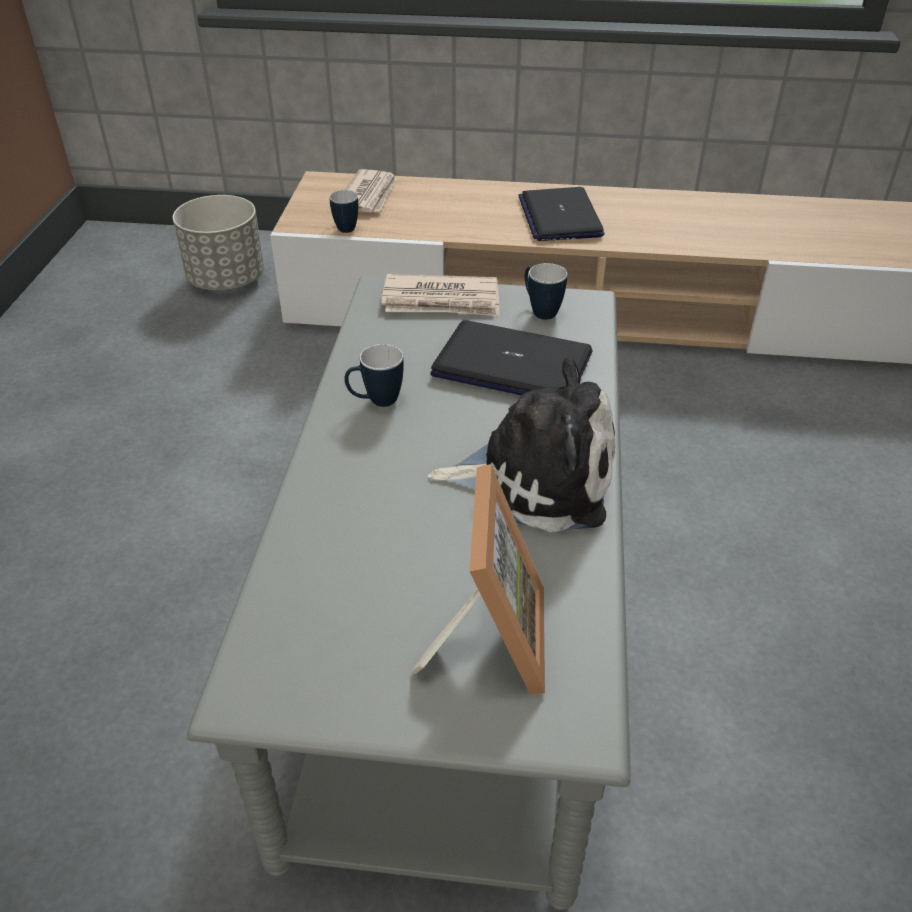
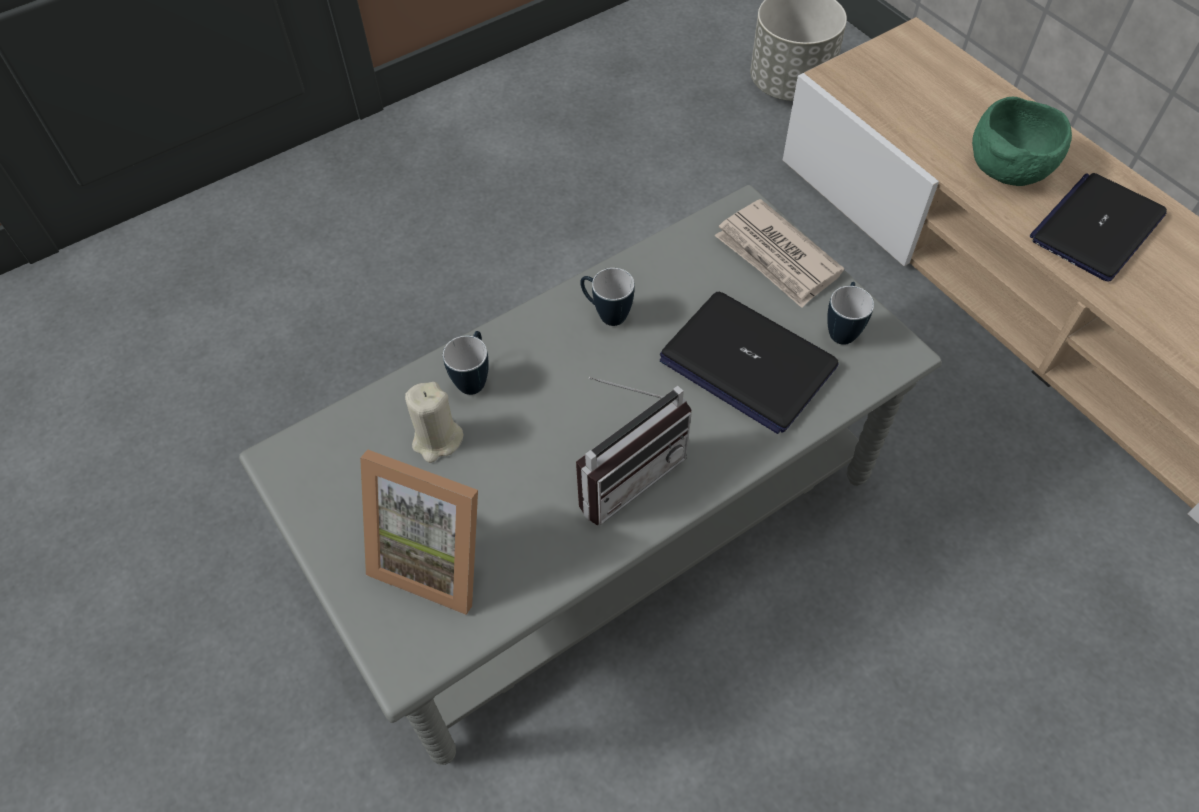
camera: 50 degrees right, 15 degrees up
(343, 227) = (869, 106): mug -> mug (474, 378)
(367, 568) = (437, 440): none -> beige candle
(369, 195) = (938, 82): newspaper -> none
(473, 215) = (1008, 169): none -> green bowl
(489, 638) = (437, 555): picture frame -> picture frame turned 60 degrees clockwise
(513, 364) = (746, 363): laptop -> laptop turned 150 degrees clockwise
(535, 477) = (624, 472): plush toy -> radio

